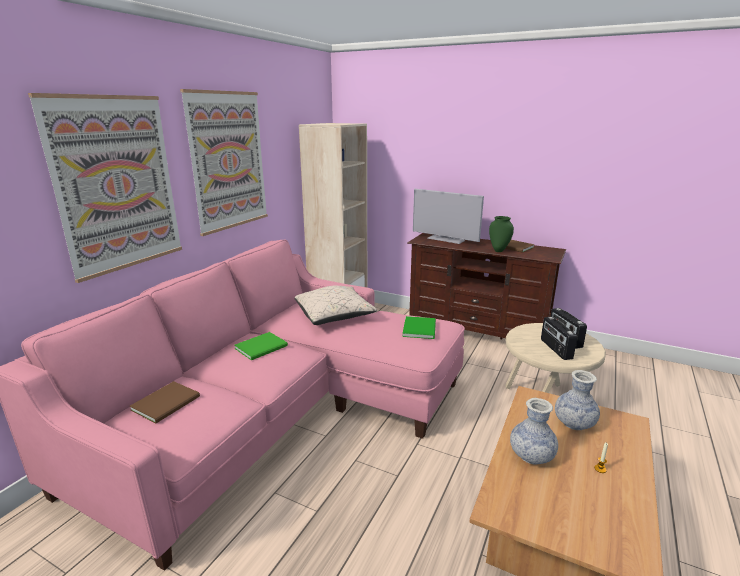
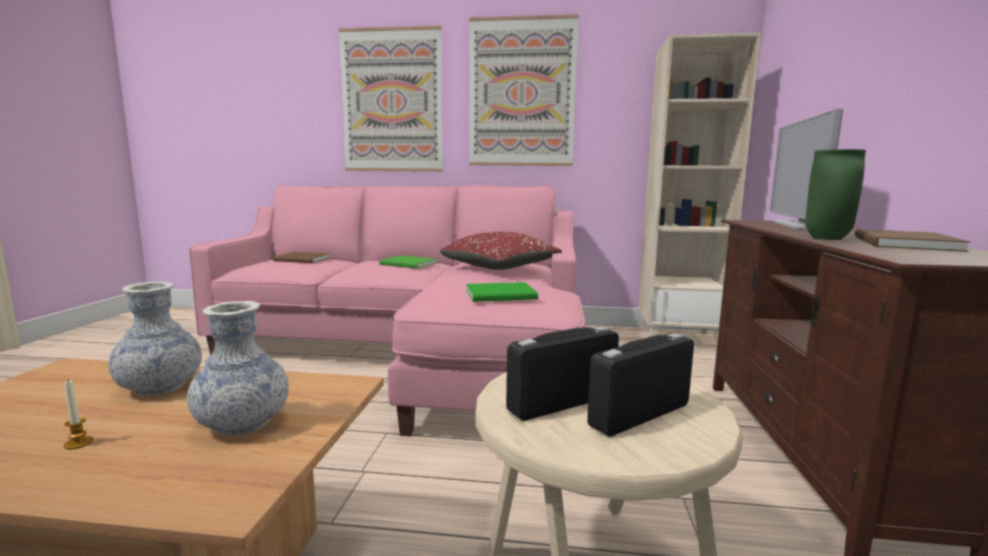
camera: 70 degrees right, 10 degrees down
(334, 316) = (500, 269): beige pillow -> red pillow

